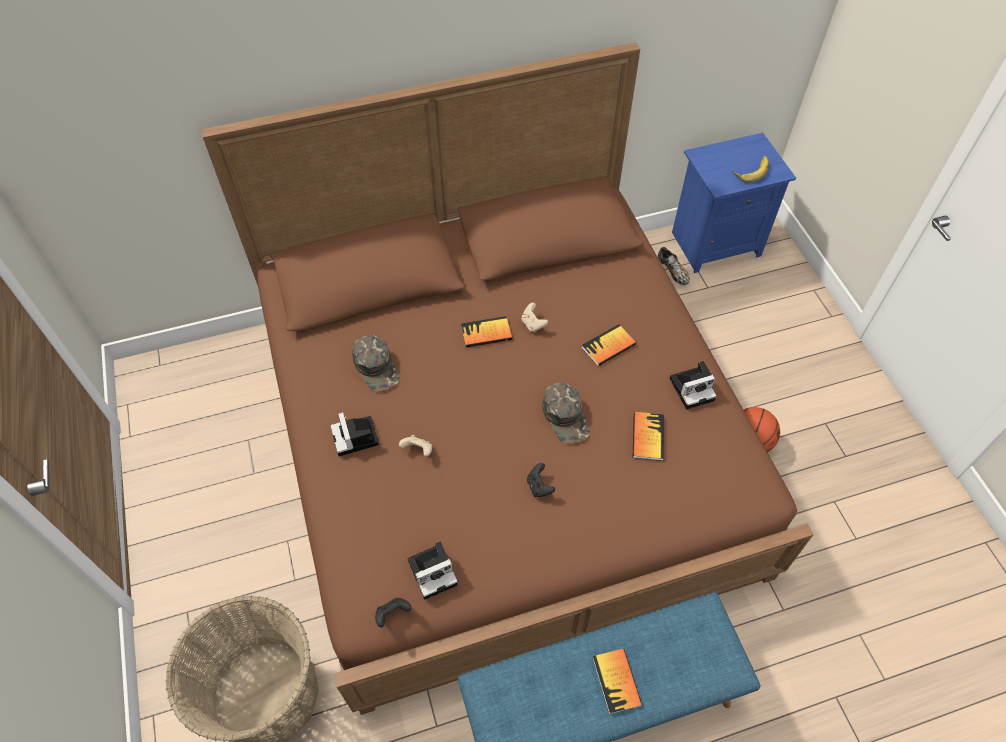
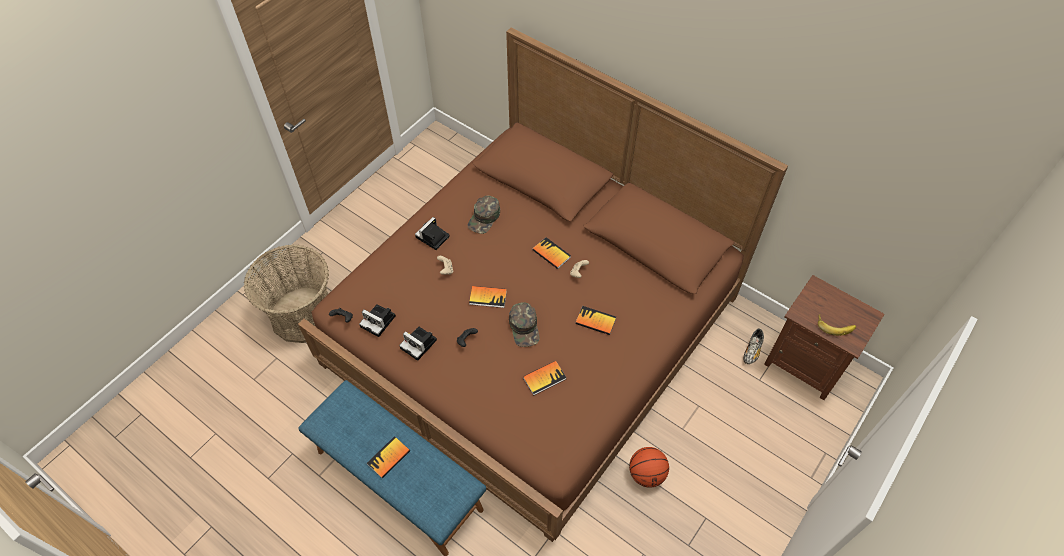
camera: 55 degrees right, 0 degrees up
(495, 429) = (488, 297): none -> book
(566, 416) = (524, 327): green cap -> green cap turned 45 degrees counterclockwise
(693, 388) = (602, 385): camera -> camera (420, 344)
(714, 243) = (805, 363): blue nightstand -> brown nightstand

